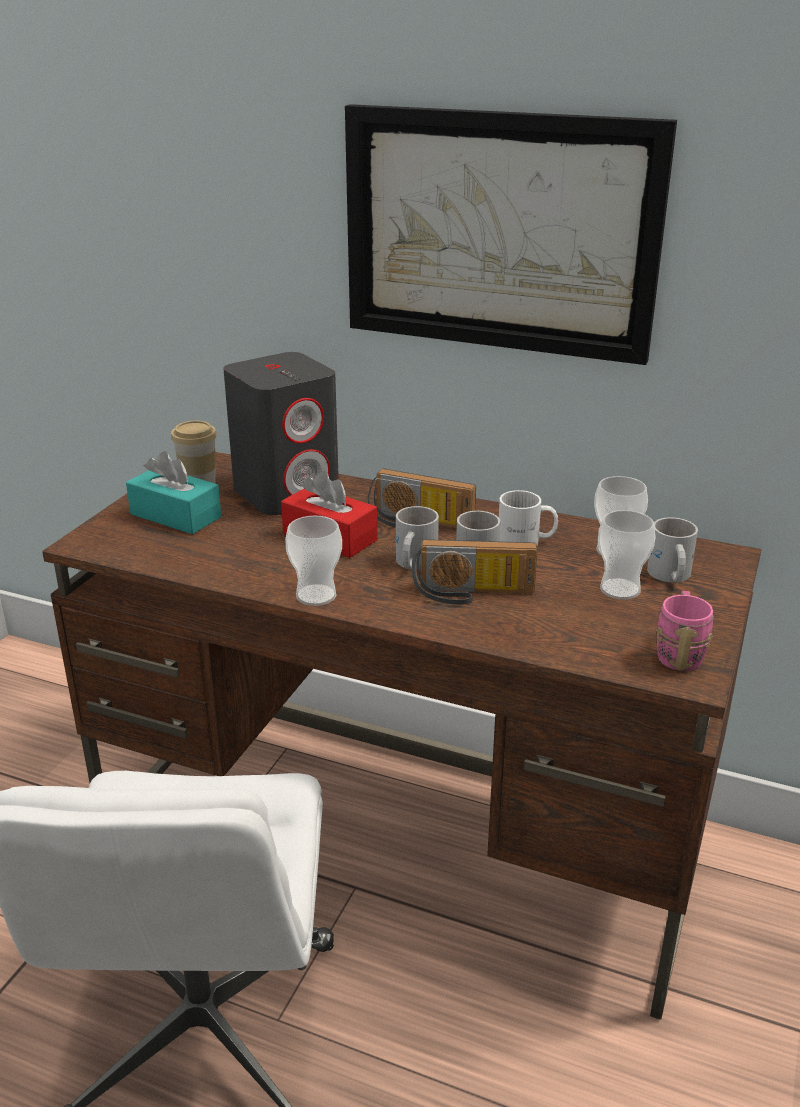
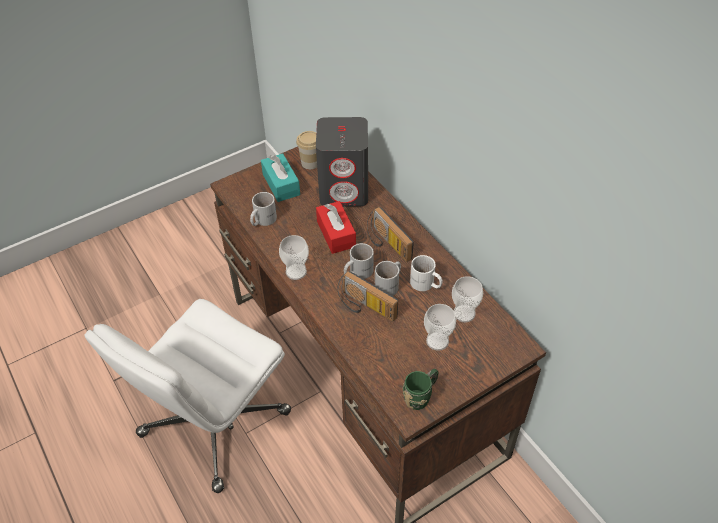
camera: 35 degrees right, 20 degrees up
(499, 232) = (457, 114): picture -> none
(669, 576) = (472, 345): white mug -> white mug (262, 220)
(679, 653) = (420, 396): pink mug -> green mug

